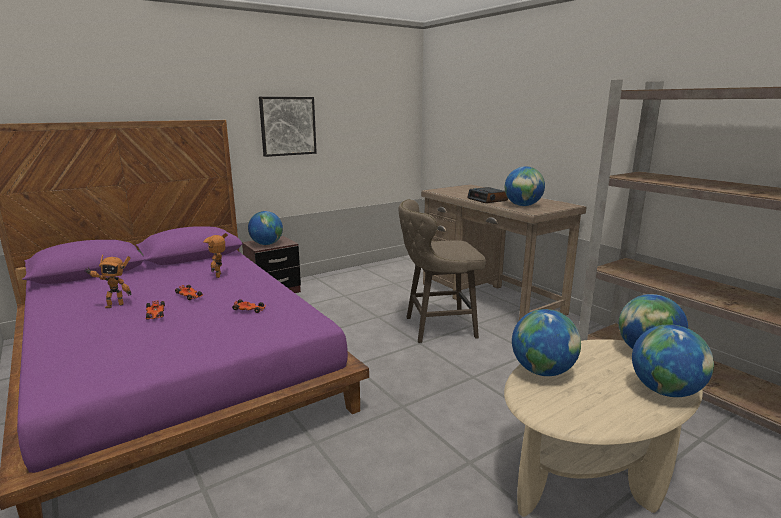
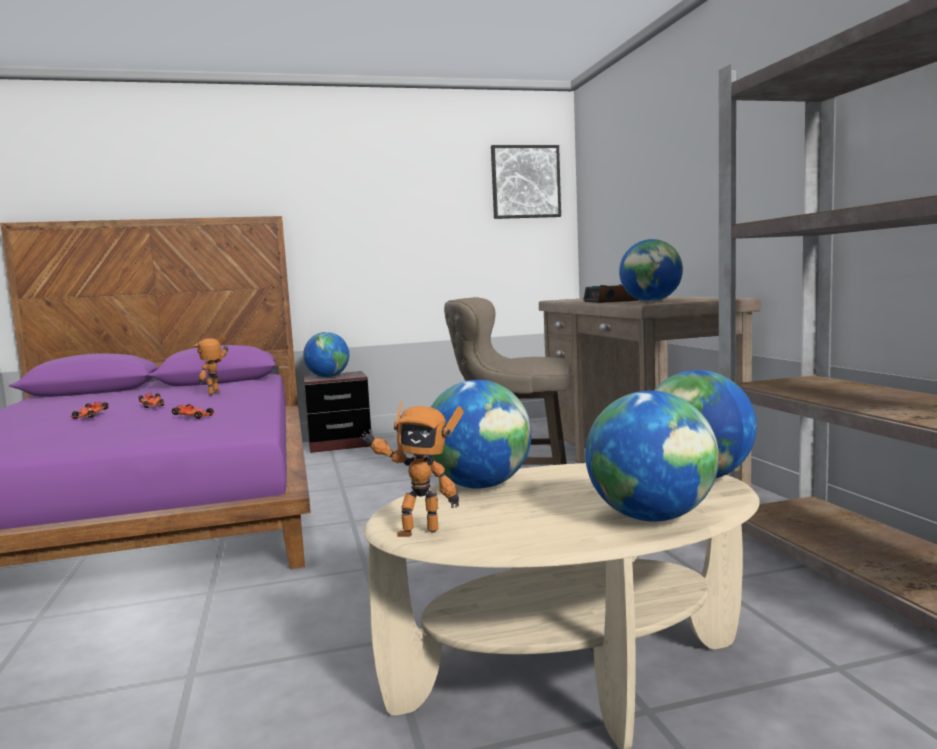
camera: 20 degrees right, 10 degrees down
(114, 305) = (67, 410): toy robot -> toy robot (417, 531)
(288, 126) = (370, 225): picture -> picture (525, 182)

